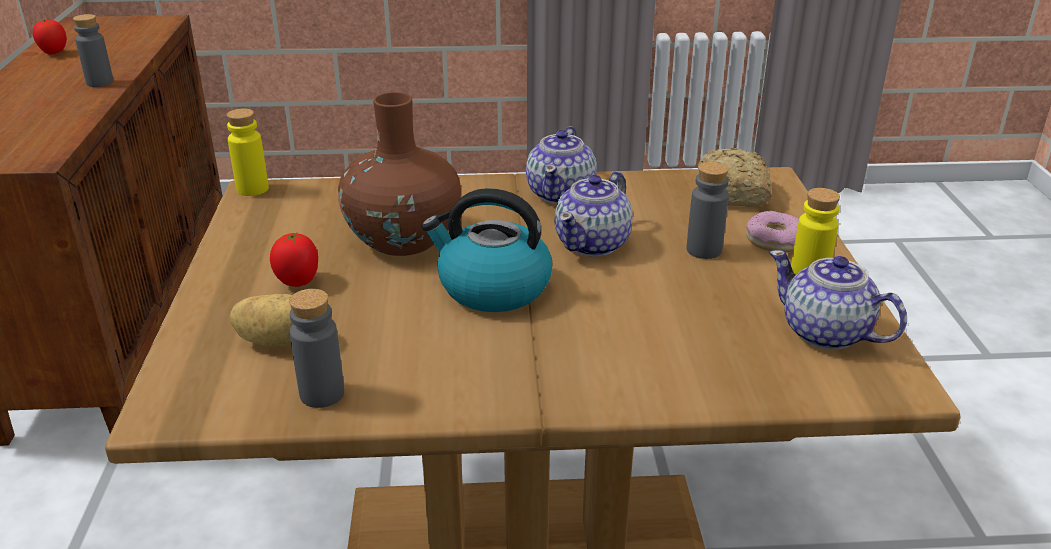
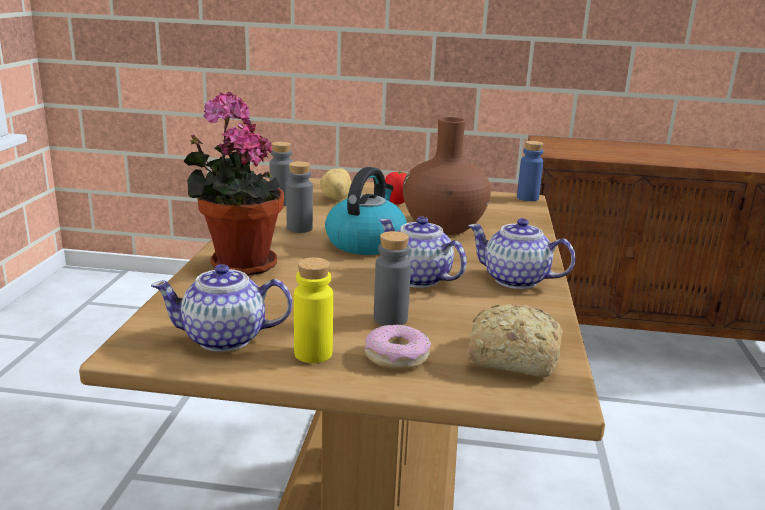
camera: 100 degrees right, 10 degrees down
(53, 53) = (739, 153): tomato -> none
(100, 82) = (686, 161): grey bottle -> grey bottle (299, 228)
(252, 189) = (527, 198): yellow bottle -> blue bottle
(626, 374) = (238, 264): none -> potted plant
(826, 333) = (225, 339): teapot -> teapot turned 150 degrees counterclockwise

